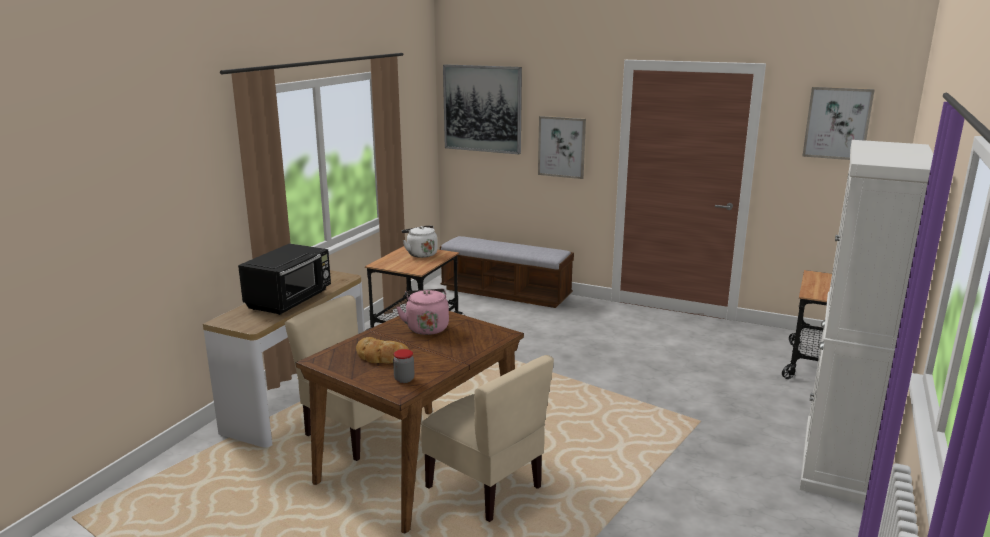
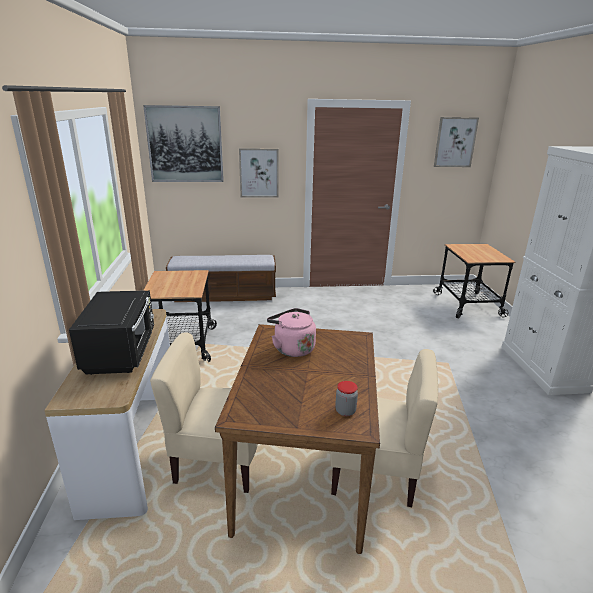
camera: 30 degrees left, 5 degrees up
(381, 356) = (292, 391): bread -> none
(420, 254) = (178, 277): white kettle -> none

